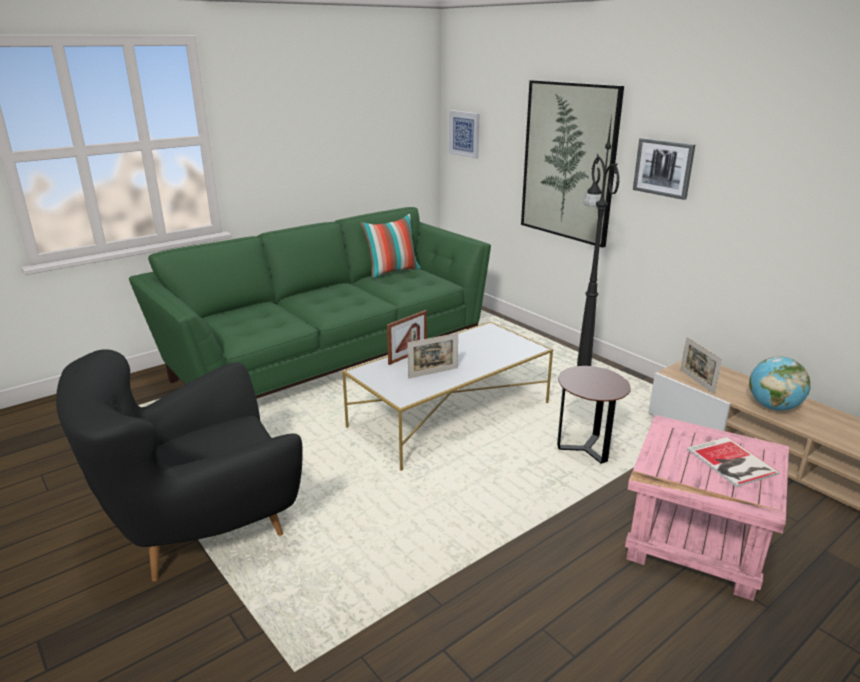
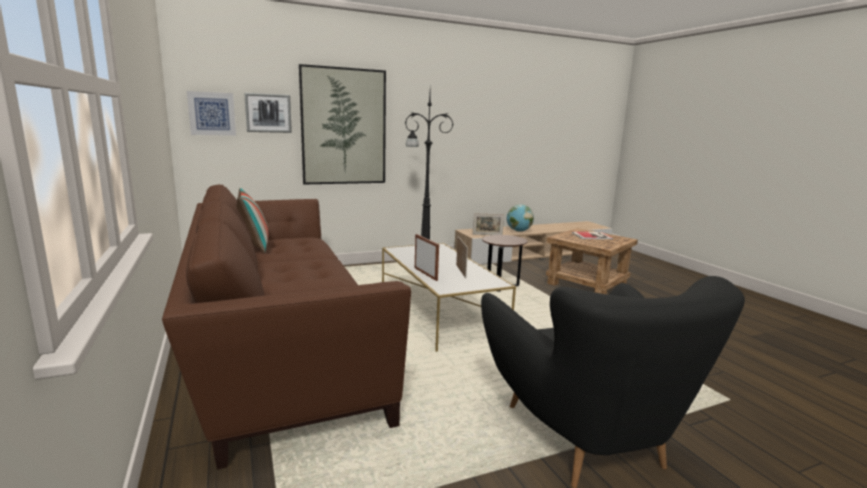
camera: 75 degrees left, 10 degrees down
(330, 355) = (278, 344): green sofa -> brown sofa
(663, 168) = (419, 122): picture -> picture (268, 113)
(693, 542) = (587, 284): pink side table -> brown side table

